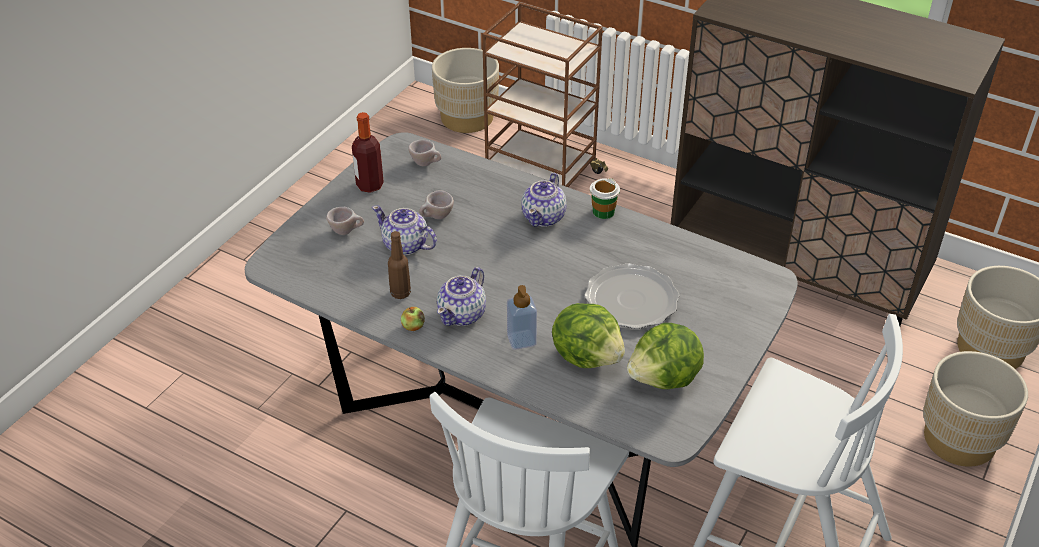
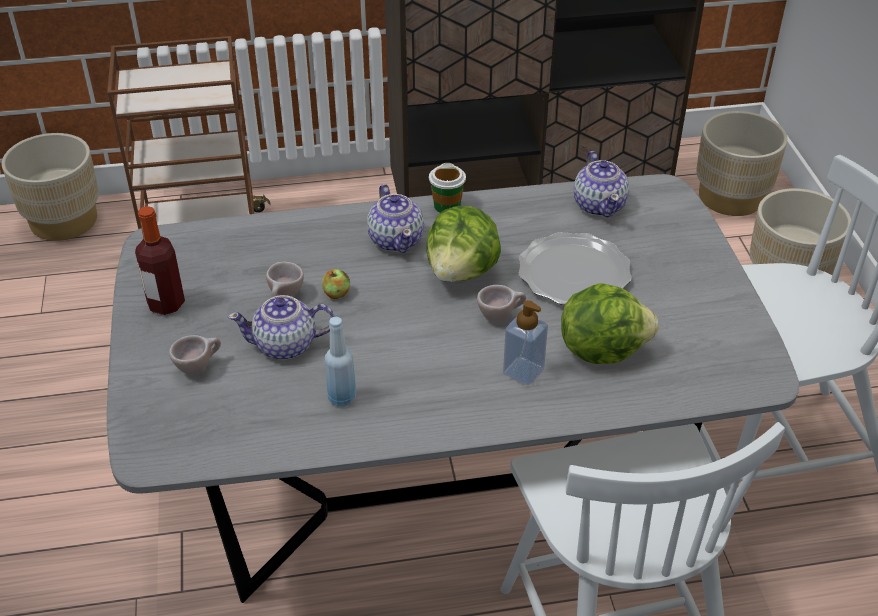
camera: 40 degrees left, 0 degrees up
(400, 293) = (342, 398): brown bottle -> blue bottle
(413, 326) = (399, 425): apple -> apple (336, 293)
(426, 164) = (205, 249): beige cup -> beige cup (500, 316)
(463, 314) = (434, 381): teapot -> teapot (599, 205)
(665, 379) = (692, 329): lettuce -> lettuce (462, 272)

